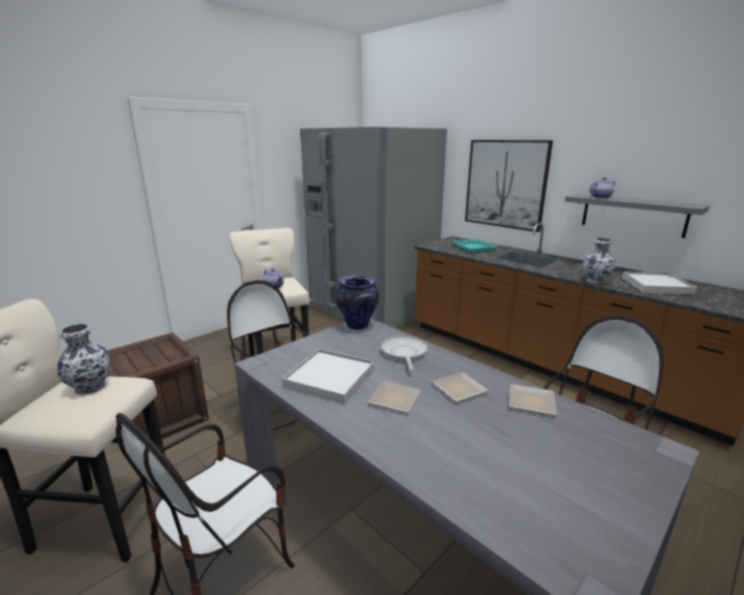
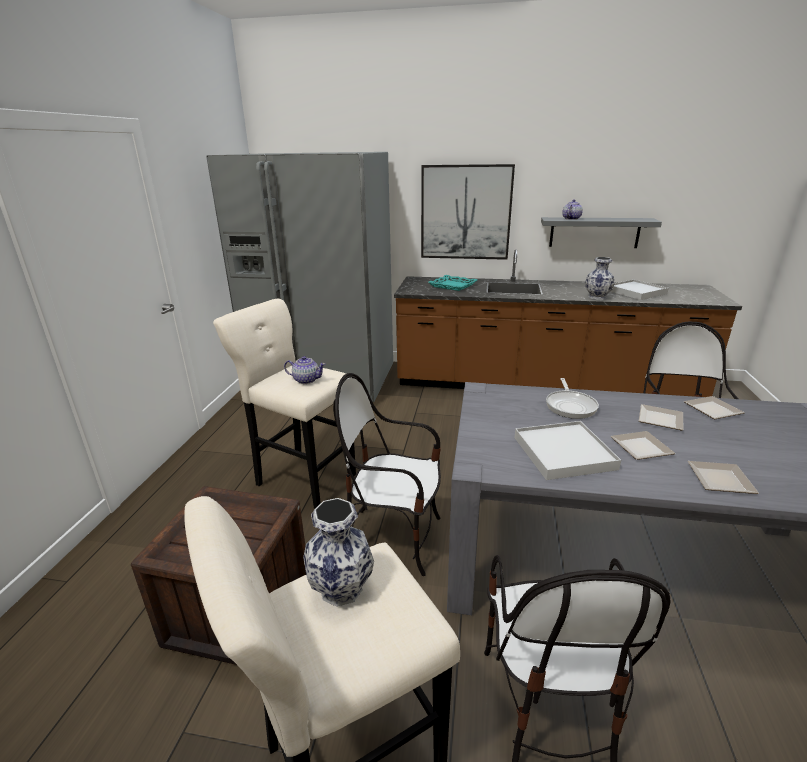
camera: 35 degrees left, 5 degrees up
(358, 326) = (484, 394): vase -> none
(404, 353) = (570, 406): frying pan -> frying pan turned 135 degrees counterclockwise
(409, 449) = (722, 481): none -> plate

